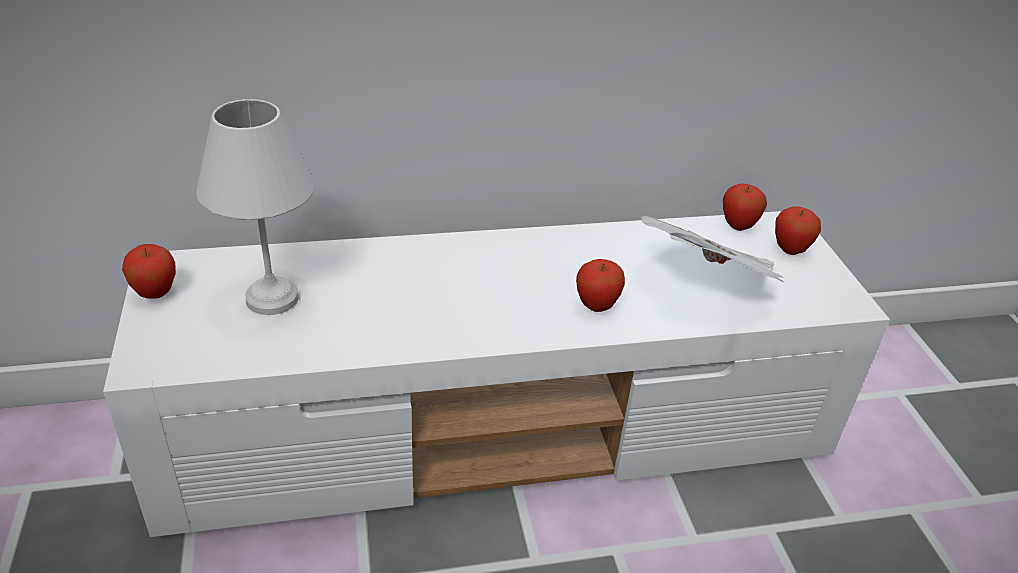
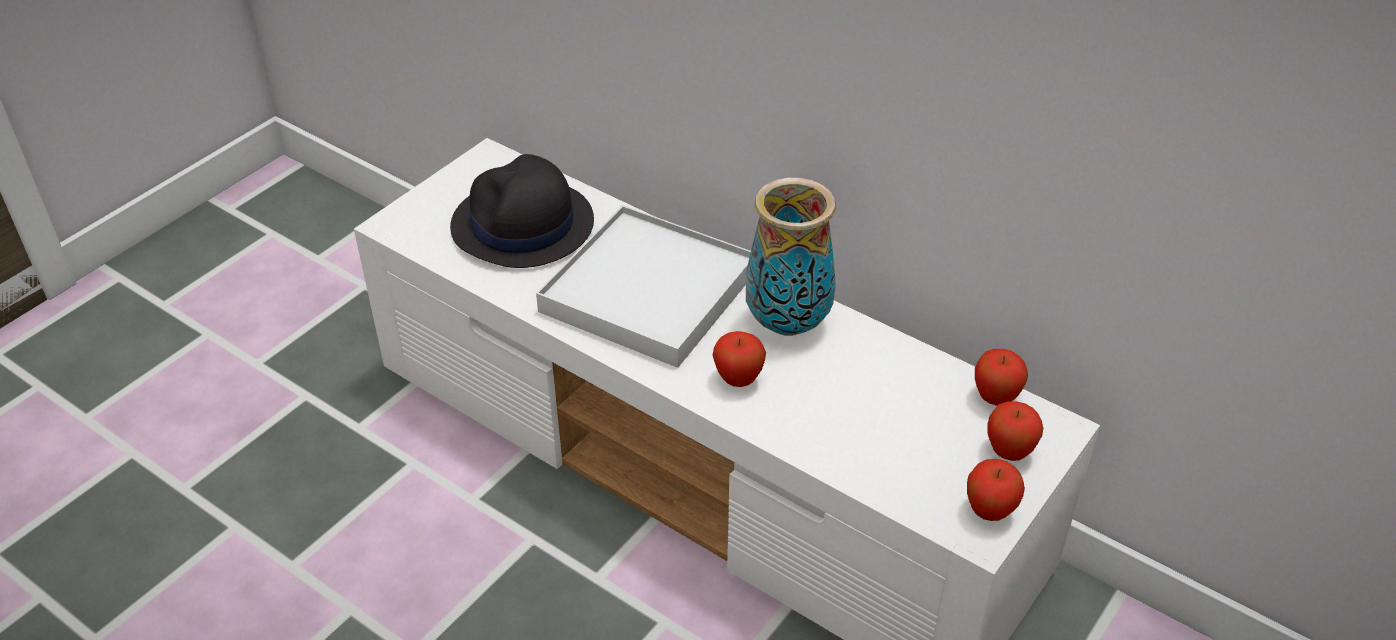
camera: 50 degrees right, 5 degrees up
(155, 294) = (459, 177): apple -> apple (989, 511)
(274, 299) = (522, 226): white table lamp -> black hat
(448, 288) = (649, 292): none -> white tray
(568, 254) = (787, 324): none -> vase
(710, 281) = (874, 426): newspaper -> none

